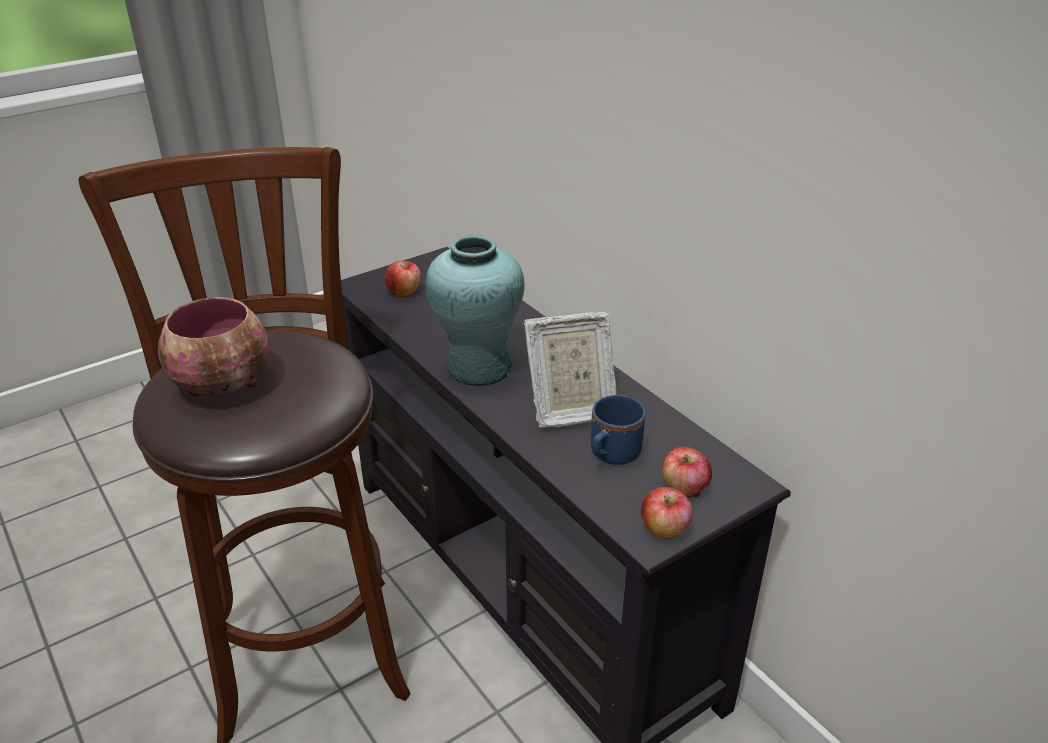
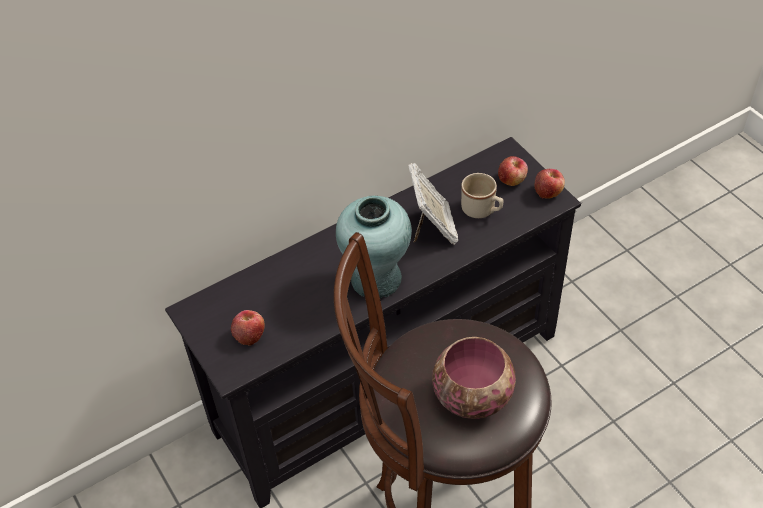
camera: 85 degrees left, 15 degrees up
(611, 456) = (482, 210): blue mug -> beige mug

